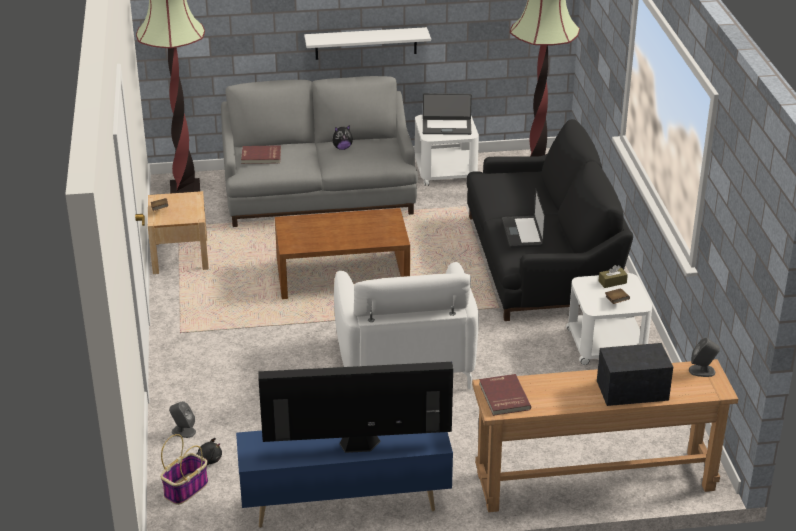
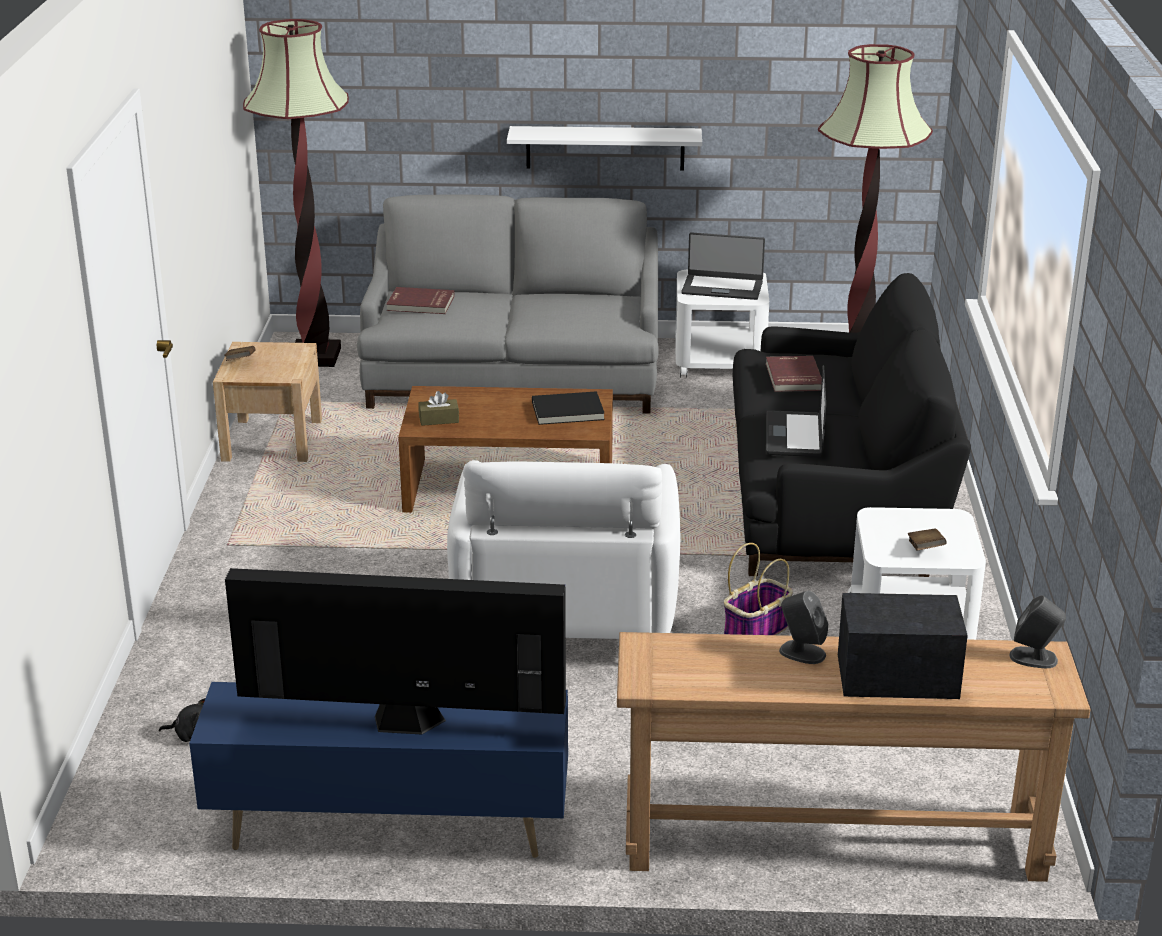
camera: 10 degrees right, 5 degrees down
(183, 431) = (172, 687): grey speaker -> grey speaker (801, 652)
(186, 488) = (140, 774): basket -> basket (756, 630)
(342, 148) = (549, 302): plush toy -> none
(378, 227) = (568, 411): none -> black book
(503, 397) = (663, 663): red book -> red book (792, 377)
(612, 282) = (926, 520): brown tissue box -> brown tissue box (439, 419)

